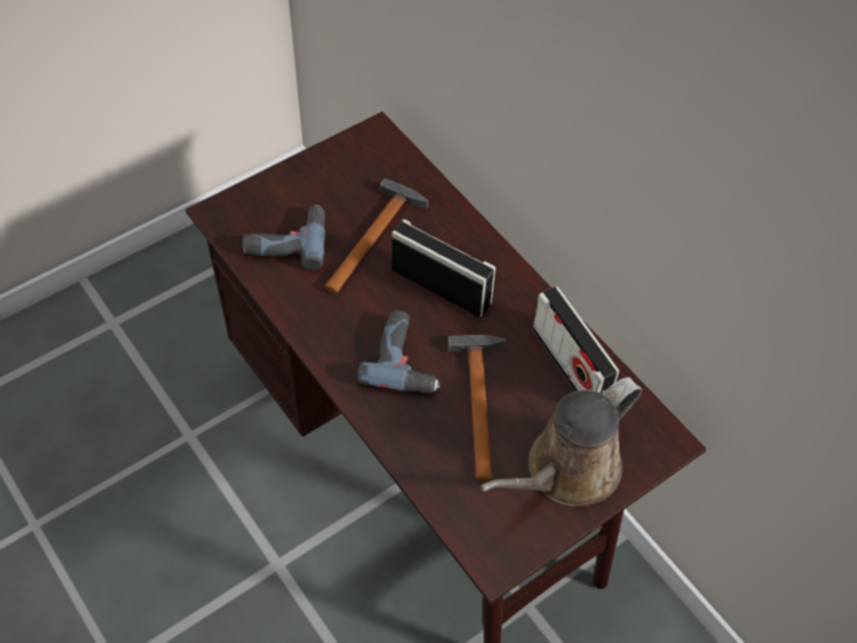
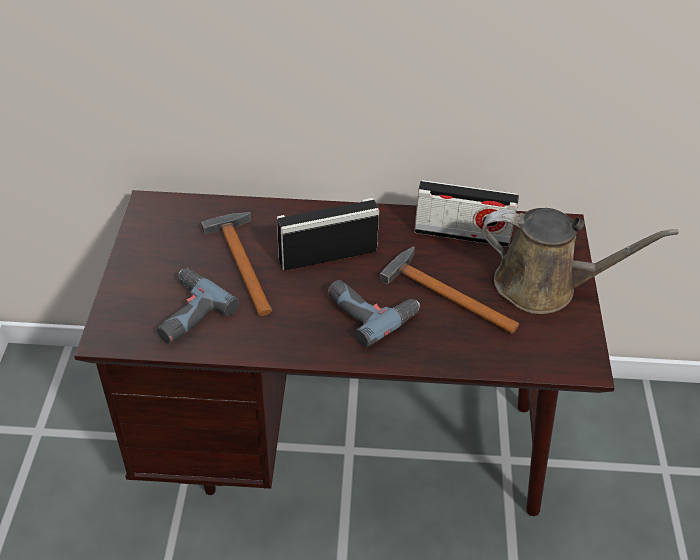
camera: 50 degrees left, 10 degrees down
(566, 471) = (544, 286): brown watering can -> brown watering can turned 75 degrees counterclockwise

